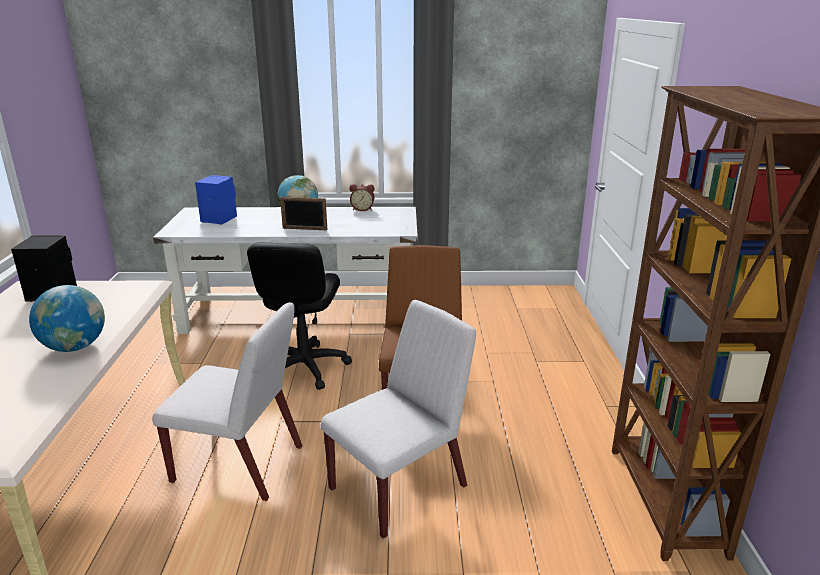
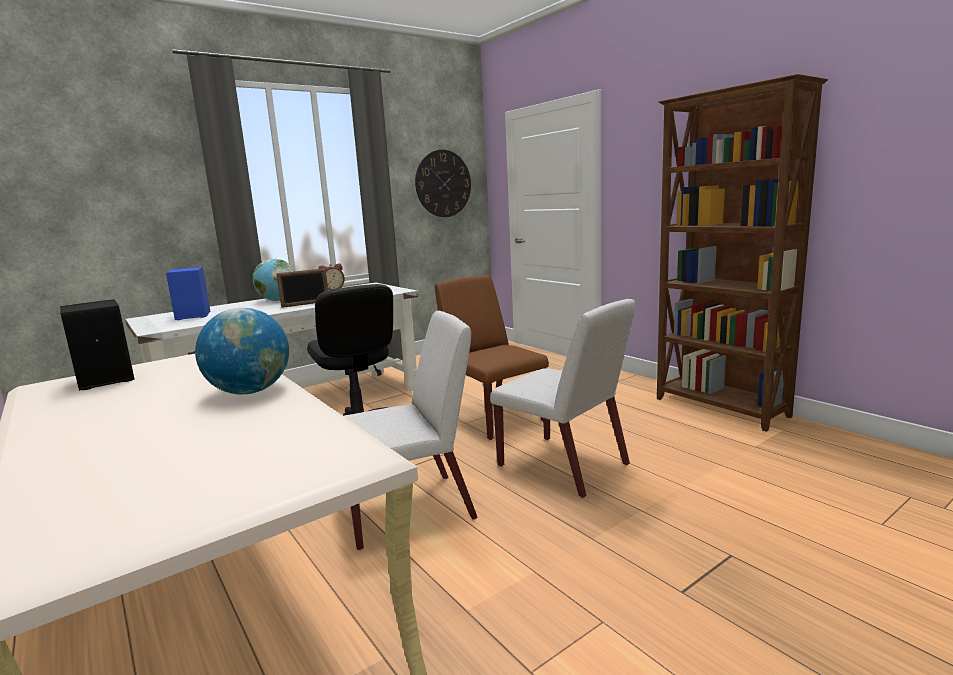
camera: 35 degrees left, 10 degrees down
(399, 486) = (564, 465): white chair -> white chair turned 120 degrees clockwise
(529, 100) = (443, 183): none -> wall clock

